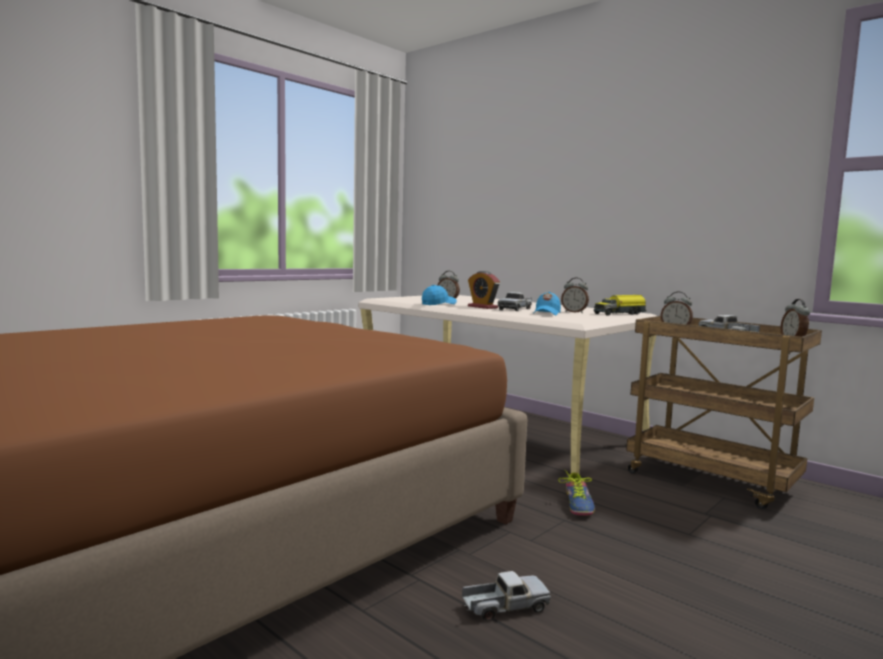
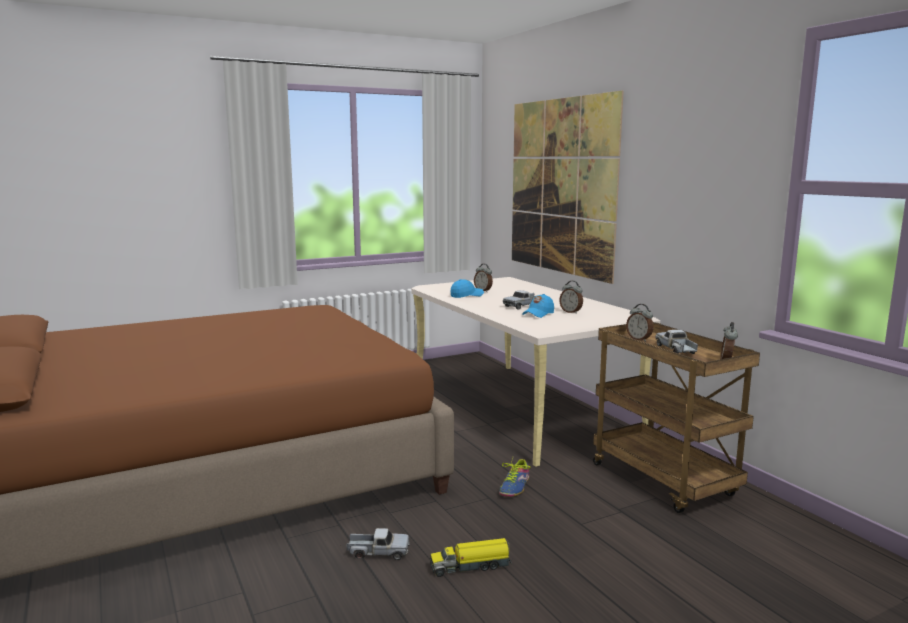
camera: 20 degrees right, 5 degrees up
(482, 307) = (498, 302): alarm clock -> none
(518, 192) = (560, 186): none -> picture
(620, 313) = (614, 315): toy truck -> toy truck (471, 566)

